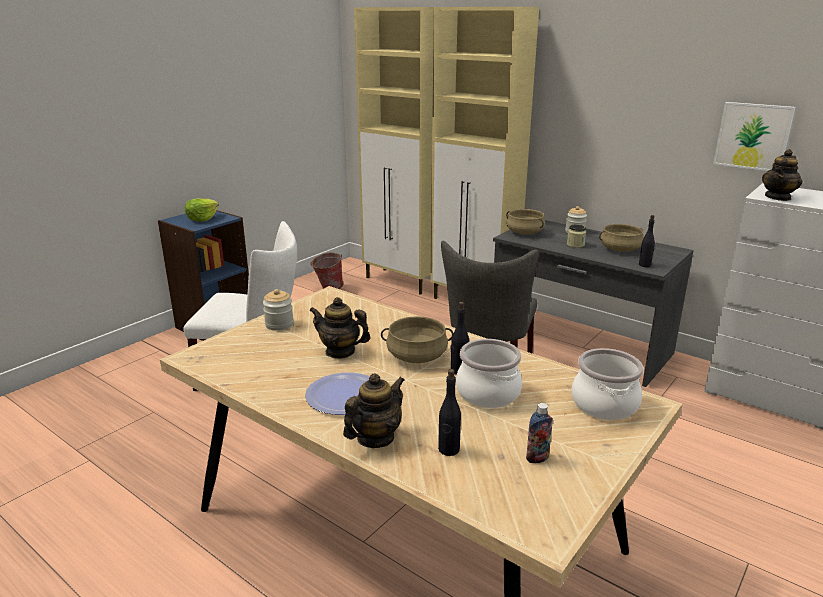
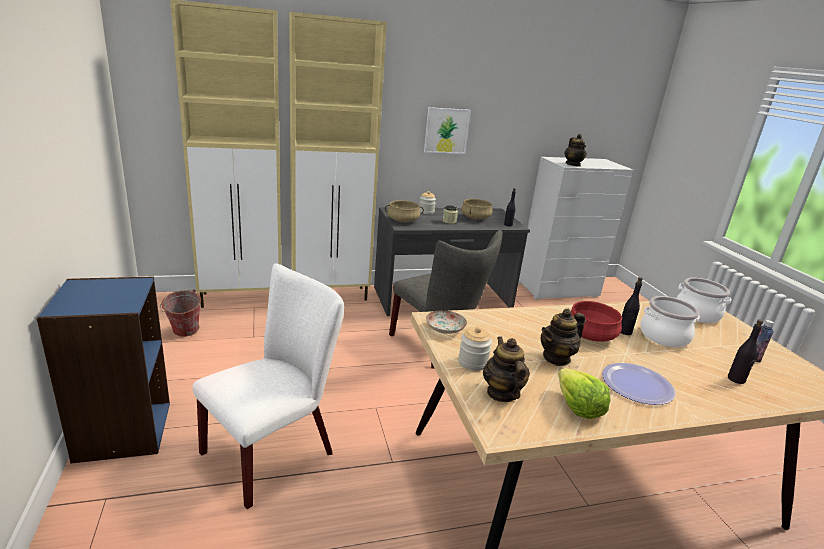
camera: 55 degrees left, 0 degrees up
(202, 219) = (105, 294): lettuce -> lettuce (578, 407)
(320, 302) = (445, 329): none -> plate
(375, 438) = (711, 398): teapot -> teapot (502, 393)
(417, 356) = (590, 335): beige cooking pot -> red cooking pot
(753, 136) = (533, 126): picture -> picture (446, 130)

